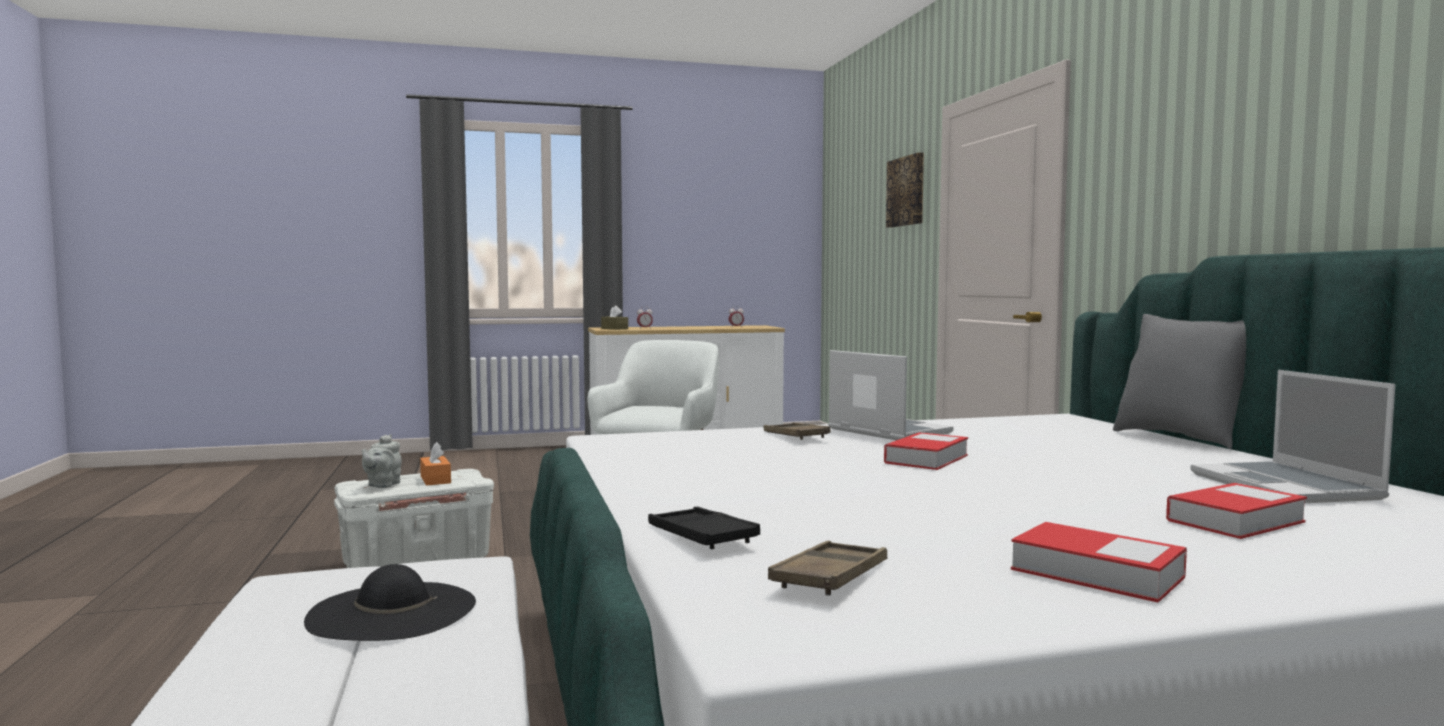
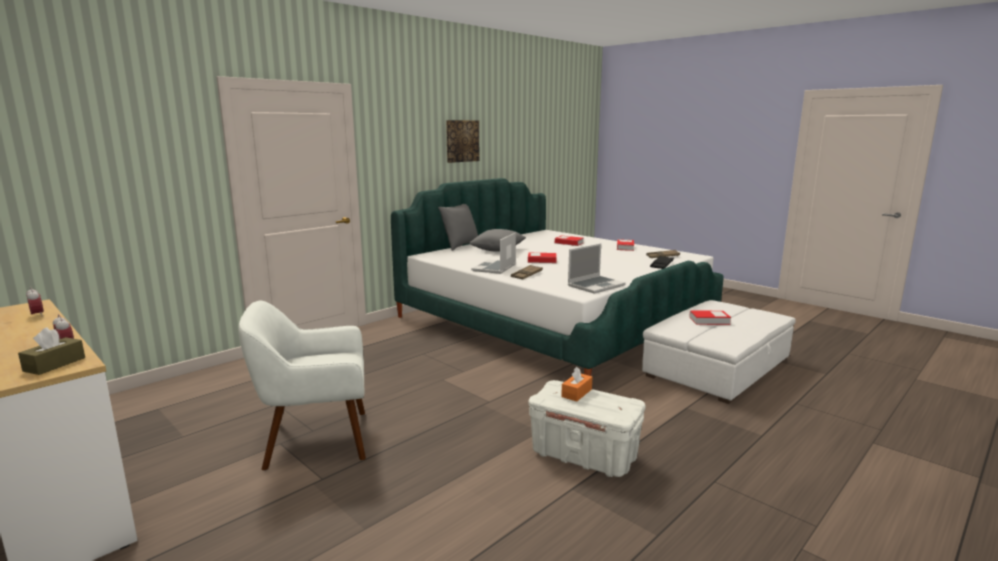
camera: 120 degrees left, 10 degrees up
(382, 485) = (611, 402): grey teapot -> none
(392, 611) = (709, 321): black hat -> book
(906, 191) = (161, 138): picture -> picture (462, 141)
(1108, 452) = (498, 250): none -> grey pillow
(1287, 487) = (524, 241): laptop -> laptop (596, 285)

